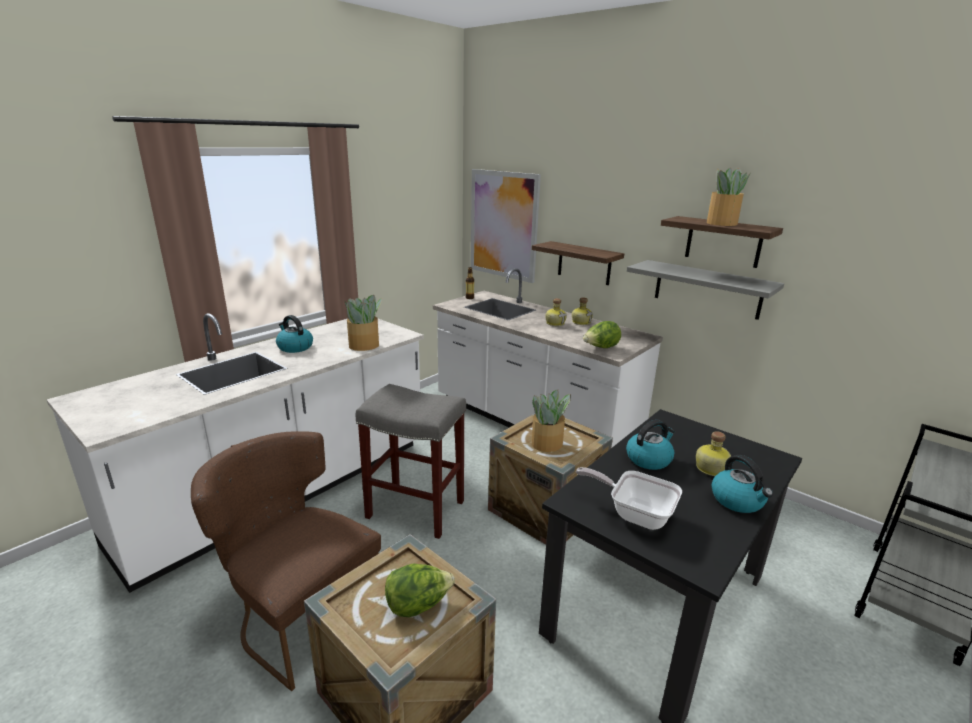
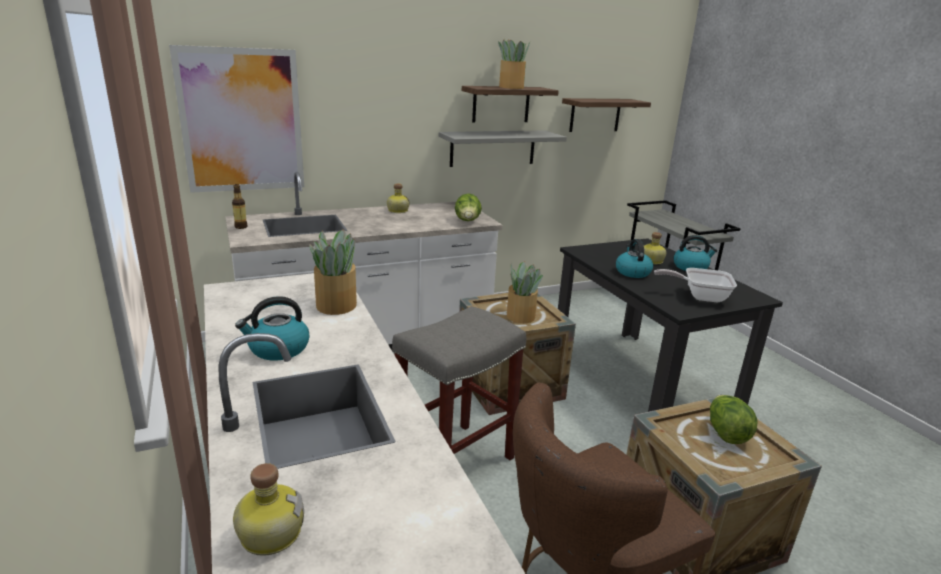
camera: 65 degrees left, 0 degrees up
(555, 323) = (386, 218): bottle -> bottle (270, 532)
(584, 263) = (369, 149): shelf -> shelf (595, 115)
(634, 513) = (699, 296): frying pan -> frying pan turned 45 degrees clockwise

